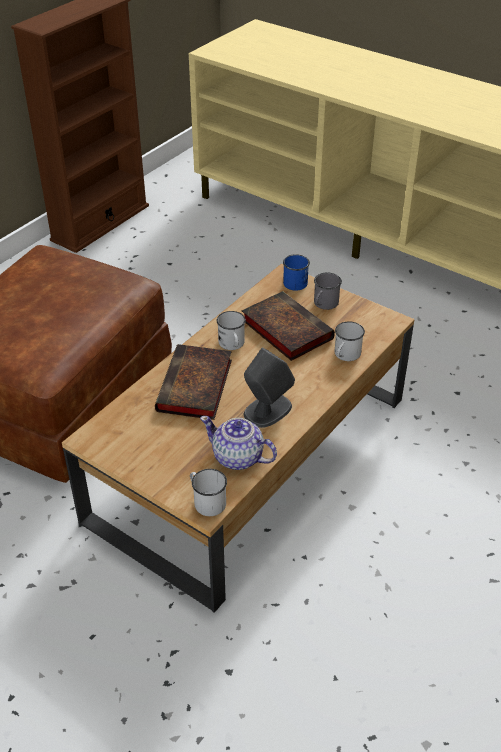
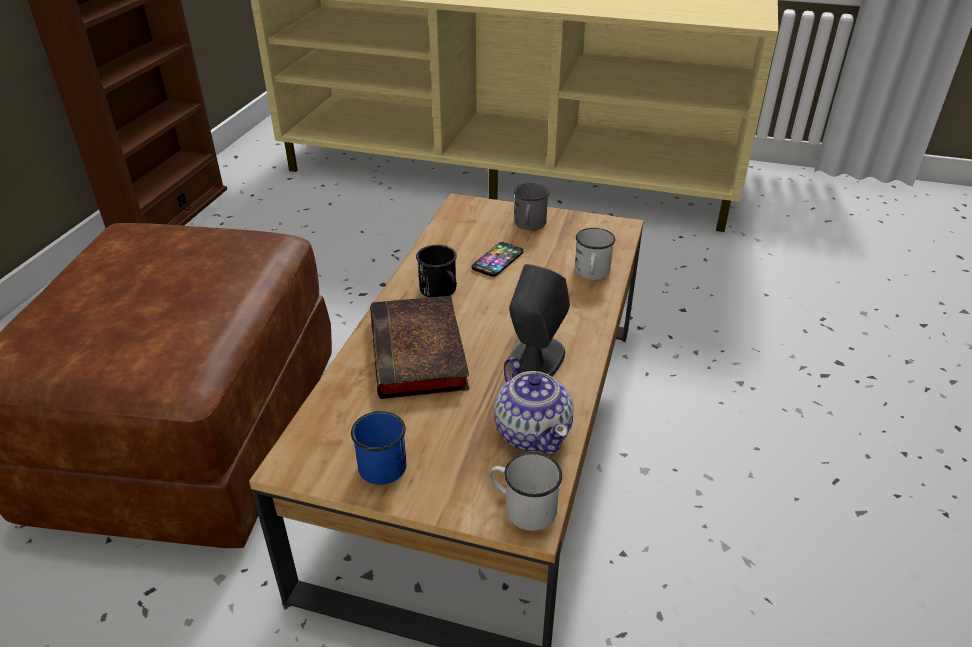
camera: 20 degrees left, 5 degrees down
(232, 345) = (441, 292): white mug -> black mug
(238, 458) = (533, 432): teapot -> teapot turned 120 degrees counterclockwise
(284, 329) = (498, 260): book -> phone
(296, 281) = (479, 207): blue mug -> blue mug (382, 460)

